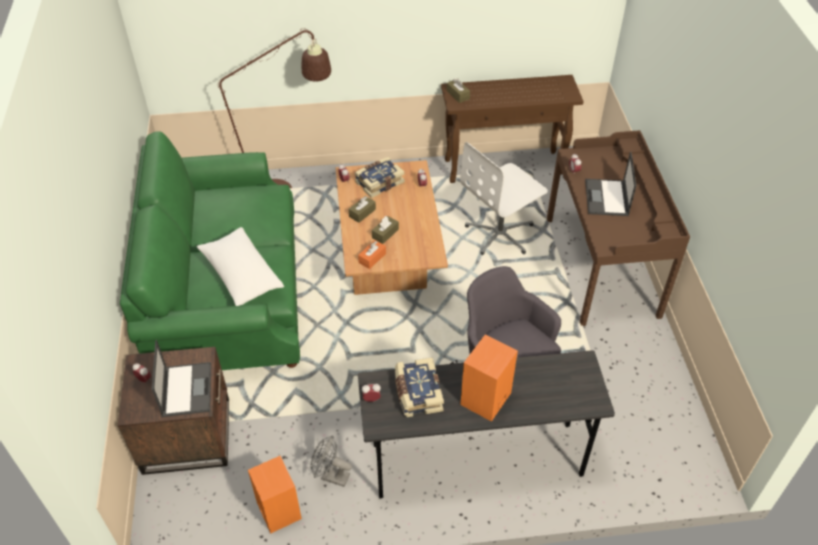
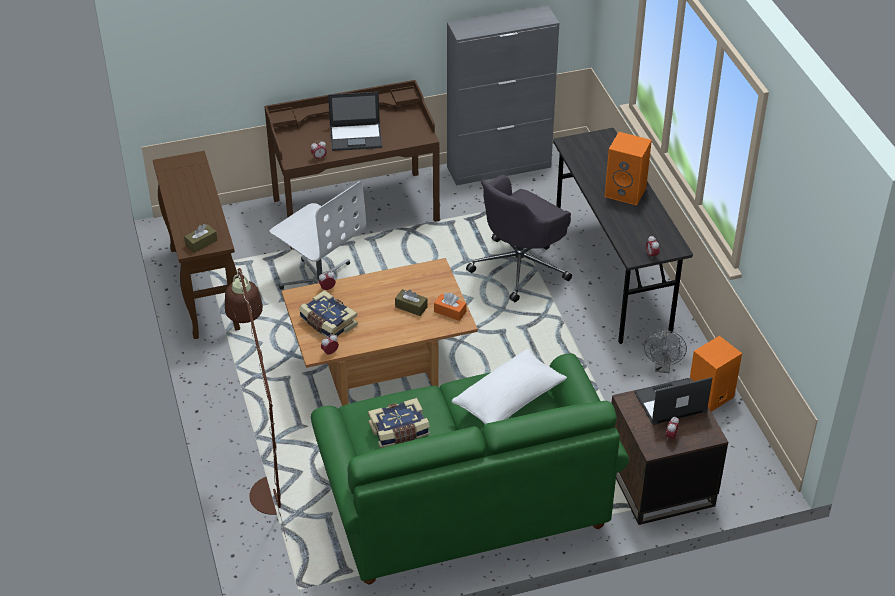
camera: 100 degrees left, 5 degrees down
(362, 213) = (382, 329): brown tissue box -> none
(417, 393) = (635, 230): book -> book (399, 431)
(673, 391) = (499, 167): none -> grey cabinet

